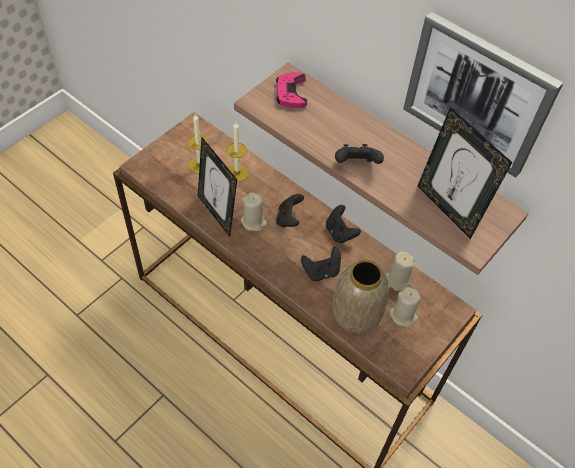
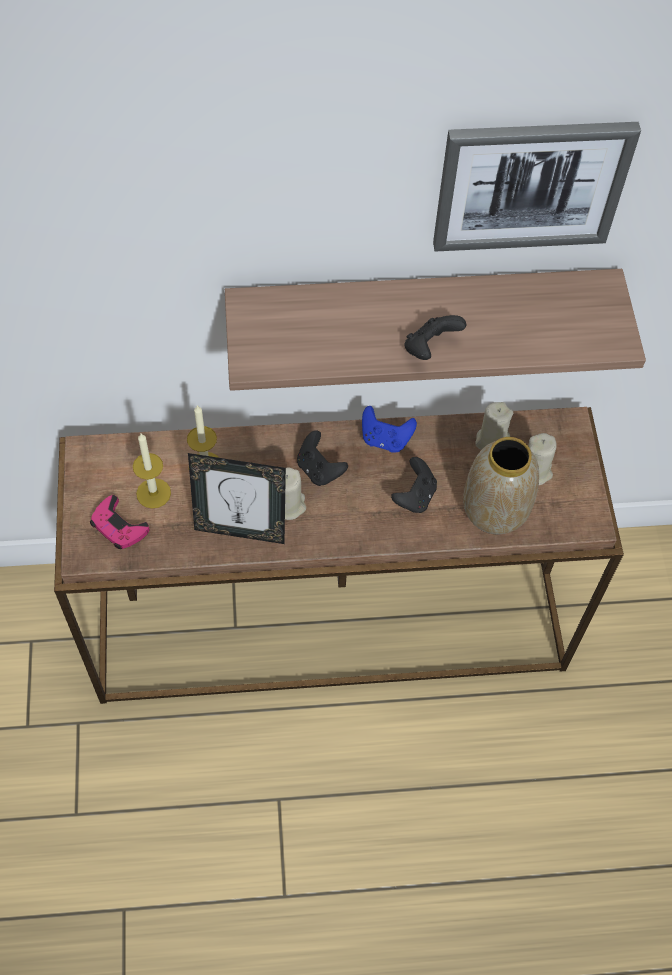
camera: 45 degrees left, 5 degrees up
(291, 93) = (273, 322): pink game controller -> pink game controller (118, 526)
(340, 232) = (385, 439): black game controller -> blue game controller
(448, 209) = (557, 324): picture frame -> none

